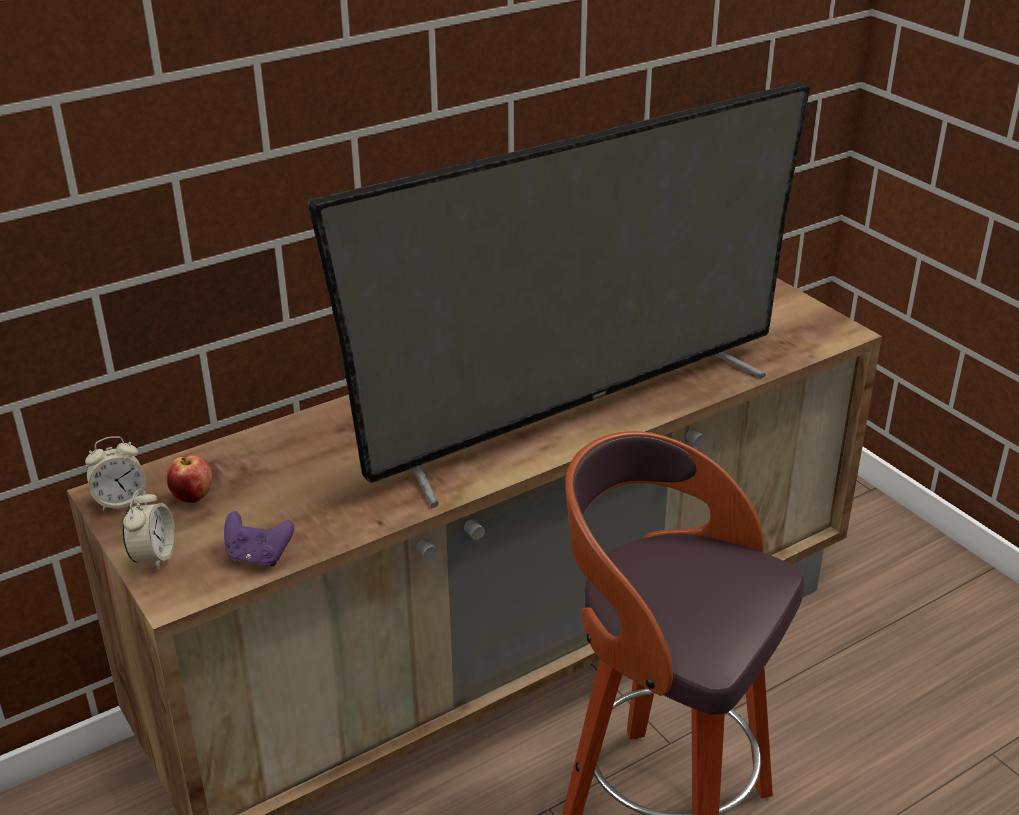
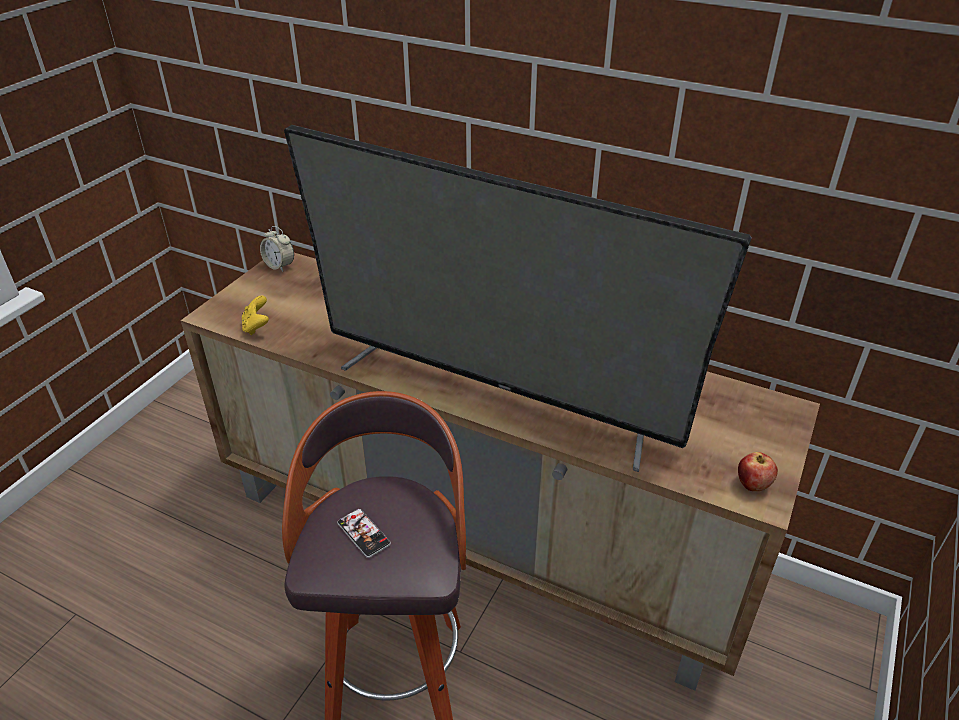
camera: 60 degrees right, 5 degrees up
(154, 556) = (238, 295): alarm clock -> none
(192, 497) = (297, 285): apple -> apple (752, 485)
(258, 556) = (257, 327): purple game controller -> yellow game controller
(688, 599) = (363, 533): none -> phone

